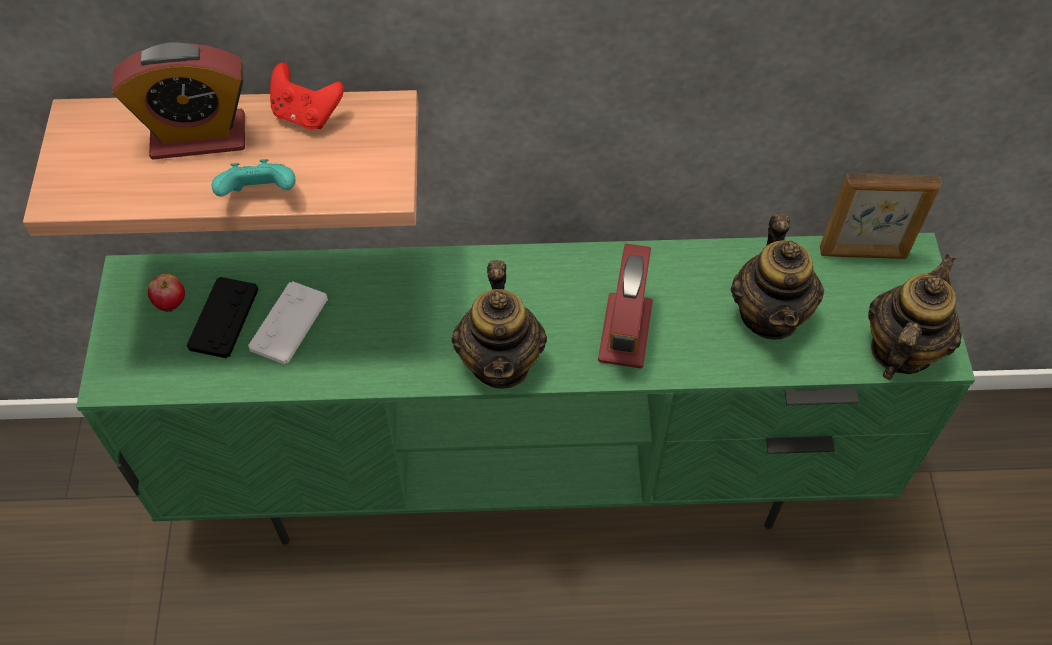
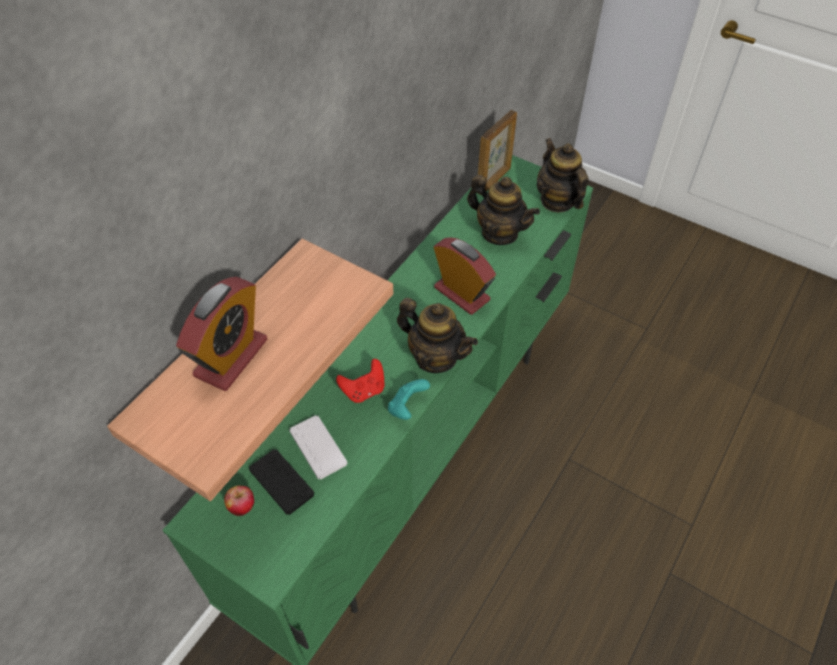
camera: 55 degrees left, 5 degrees down
(260, 195) = (312, 348): turquoise game controller -> turquoise game controller (407, 407)
(306, 114) = (269, 295): red game controller -> red game controller (364, 390)

